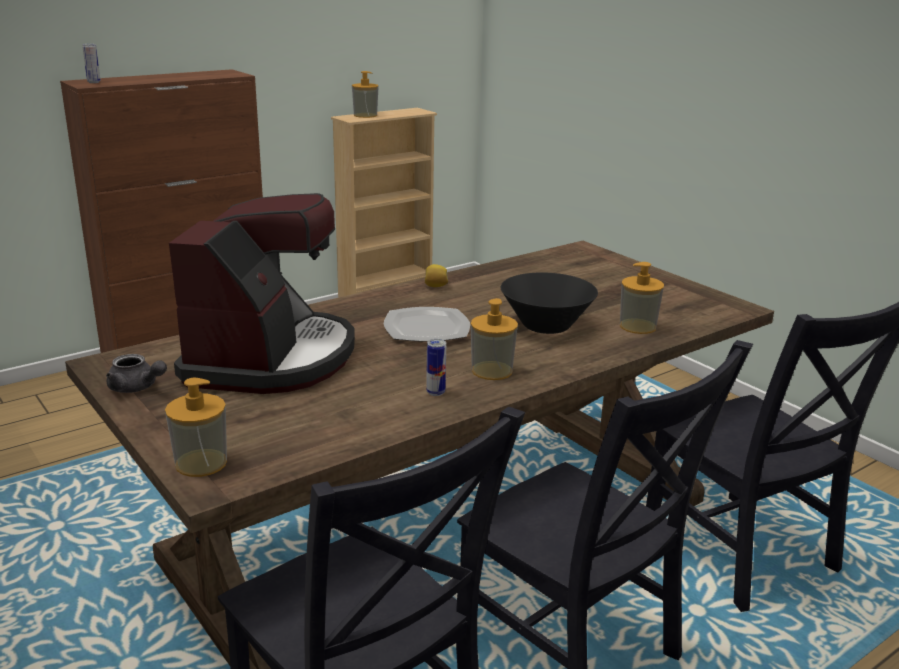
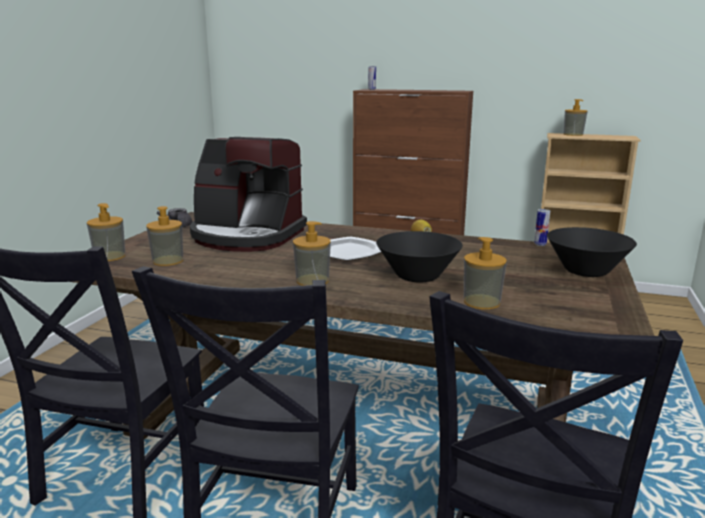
camera: 55 degrees right, 5 degrees down
(271, 358) = (247, 236): coffee machine -> coffee machine turned 45 degrees clockwise
(293, 427) = (168, 260): none -> soap dispenser
(435, 392) = (256, 276): can -> can (540, 244)
(617, 270) = (585, 271): none -> black bowl

